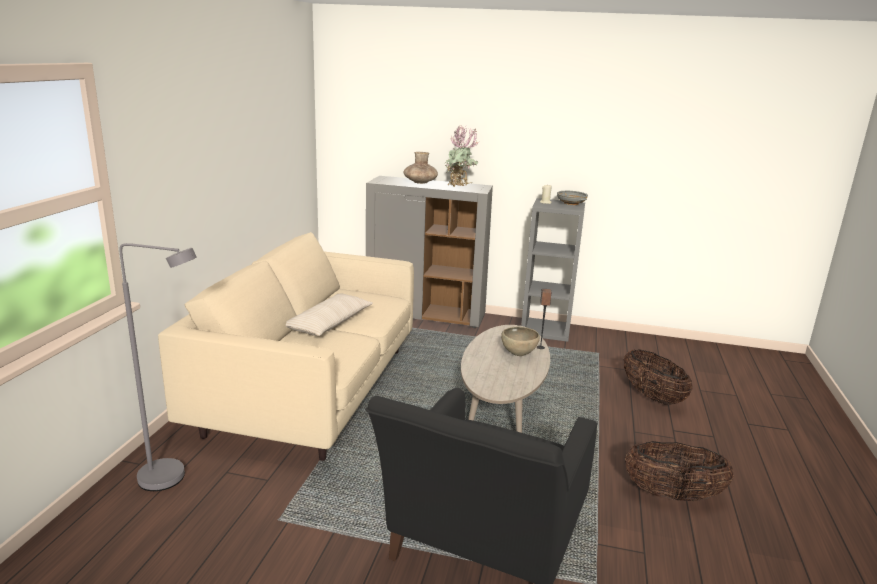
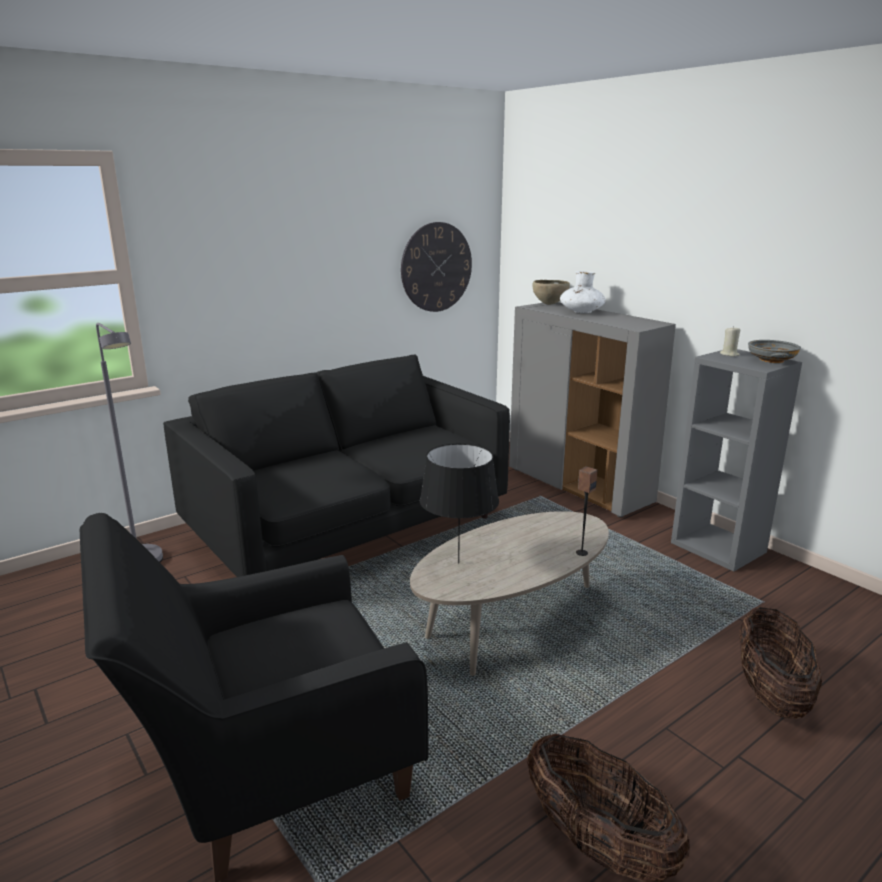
camera: 40 degrees right, 0 degrees up
(287, 154) = (436, 267): none -> wall clock
(311, 391) = (349, 529): beige sofa -> black sofa
(329, 323) = (362, 456): beige pillow -> none
(420, 182) = (581, 312): brown vase -> white vase
(460, 187) = (620, 321): potted plant -> none
(488, 375) = (458, 563): none -> black table lamp
(519, 354) = (538, 552): brown bowl -> brown bowl (550, 304)

